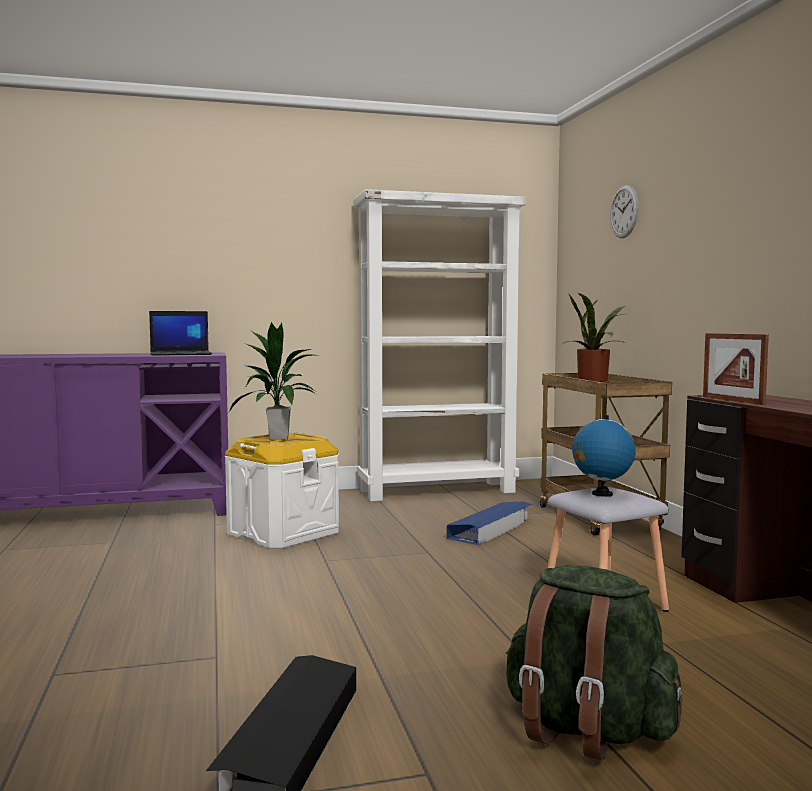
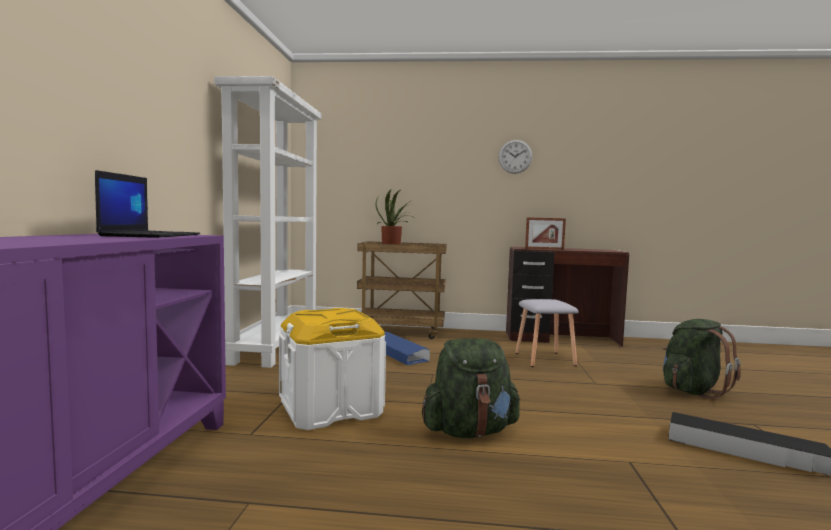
camera: 70 degrees left, 0 degrees up
(260, 583) = (469, 431): none -> green backpack
(279, 438) = (330, 315): potted plant -> none
(602, 494) = (550, 301): globe -> none
(624, 211) = (384, 139): wall clock -> wall clock (515, 156)

